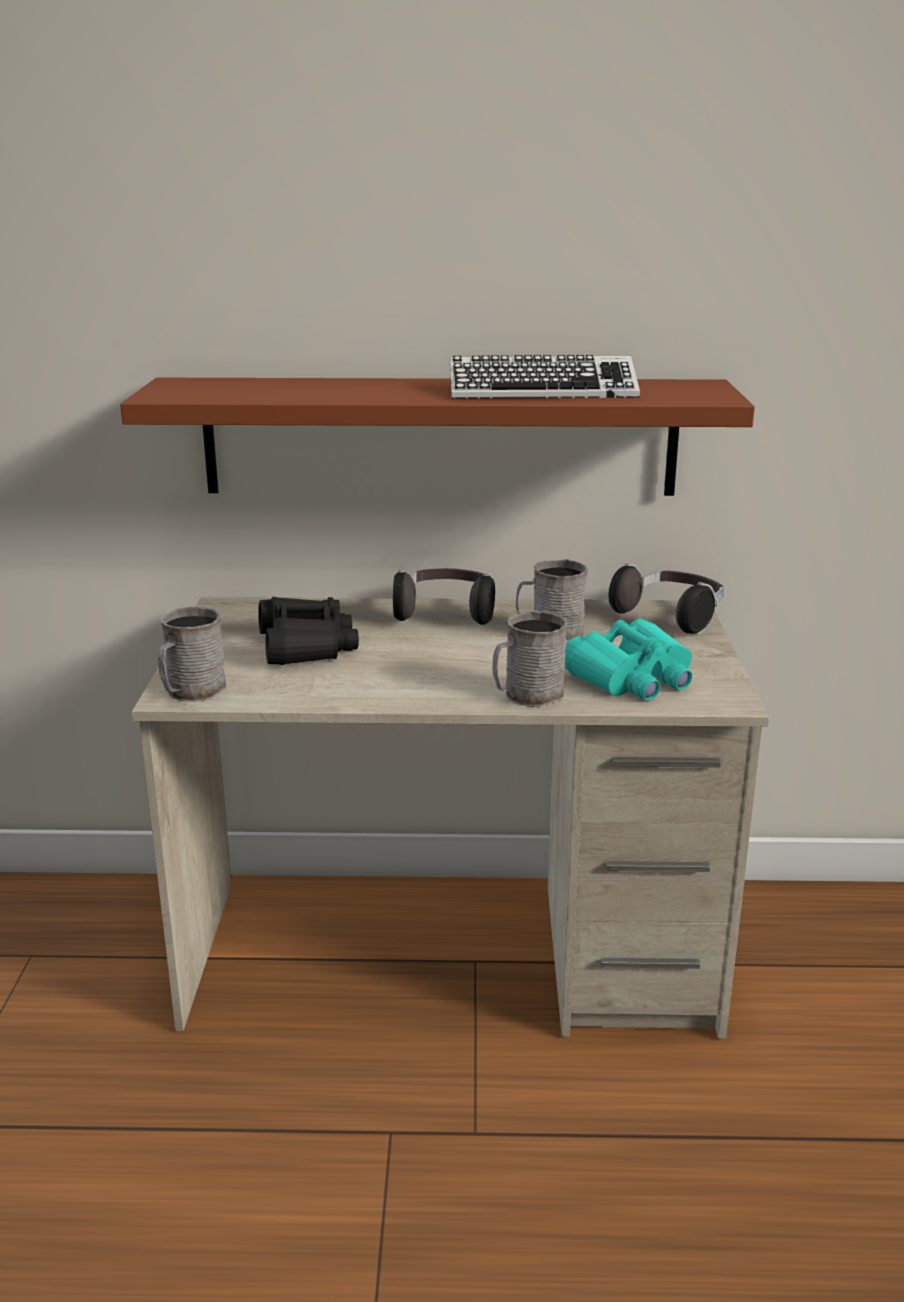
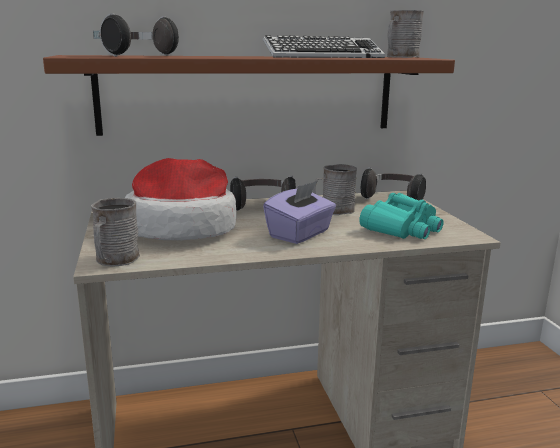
camera: 15 degrees left, 5 degrees down
(252, 387) = (132, 55): none -> headphones
(306, 646) = (182, 228): black binoculars -> hat
(467, 673) = (300, 234): none -> purple tissue box
(527, 696) = (348, 243): grey mug -> grey mug (400, 57)

